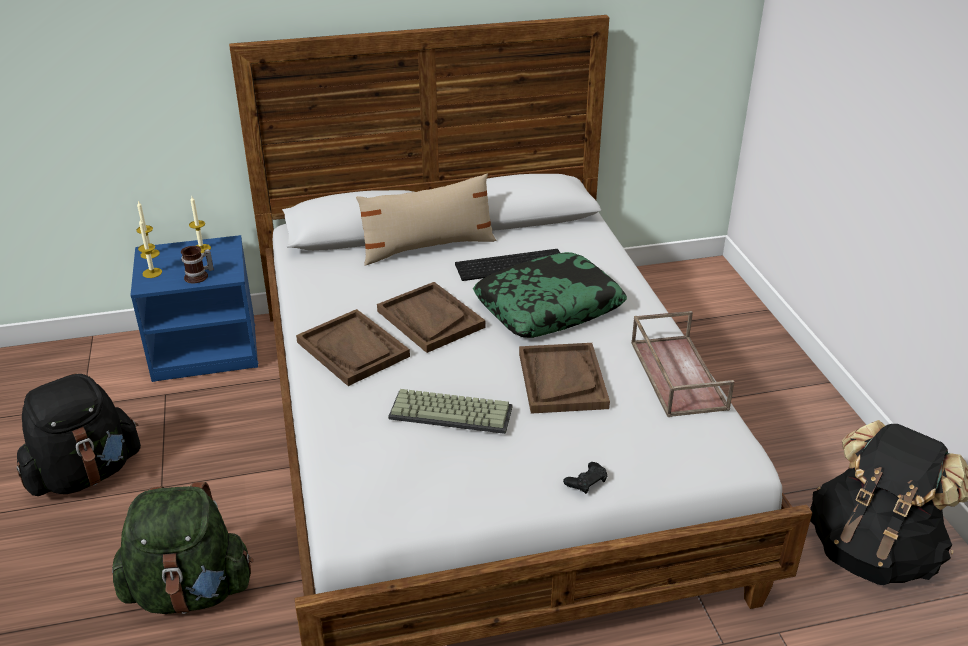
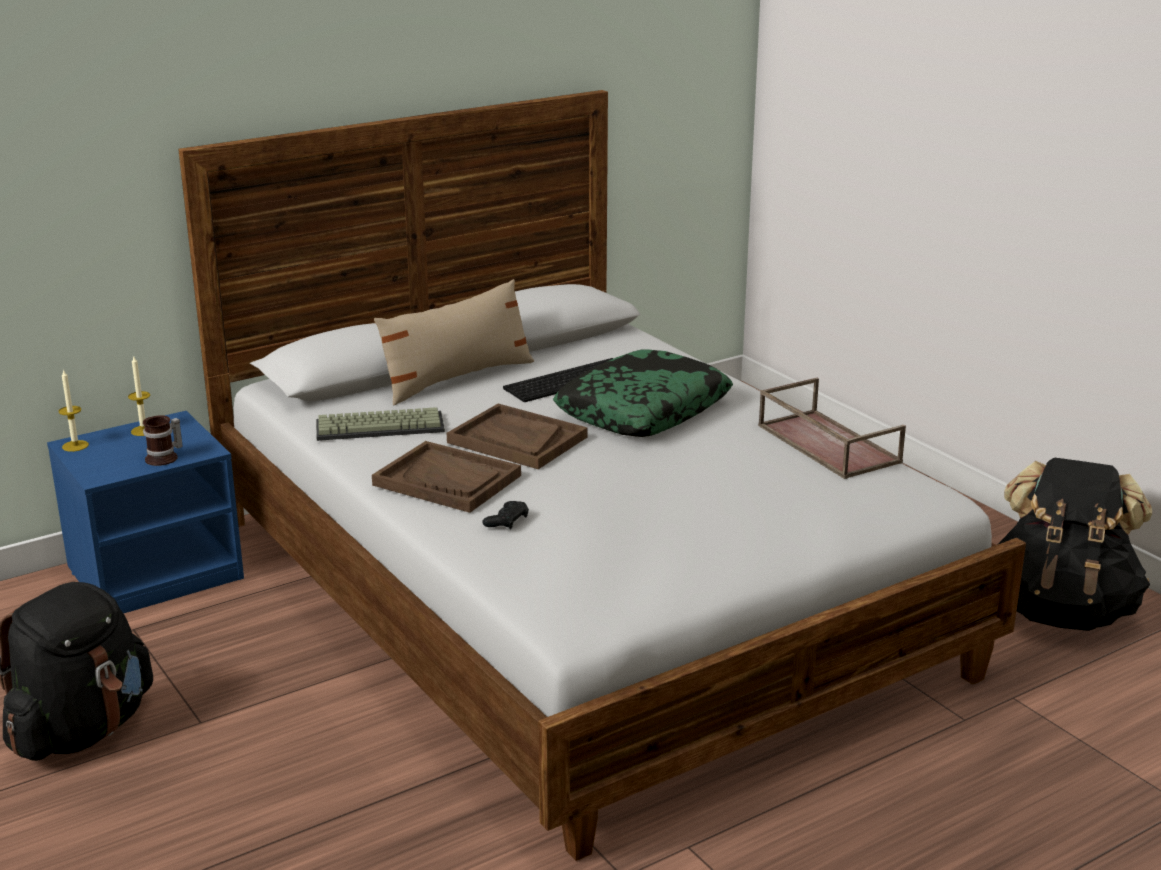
camera: 20 degrees left, 10 degrees down
(152, 273) = (96, 463): candle -> none
(190, 591) = (318, 814): green backpack -> none
(452, 411) = (613, 511): keyboard -> keyboard (381, 426)
(562, 380) = (709, 468): brown tray -> none
(586, 481) = (803, 543): black game controller -> black game controller (507, 521)

